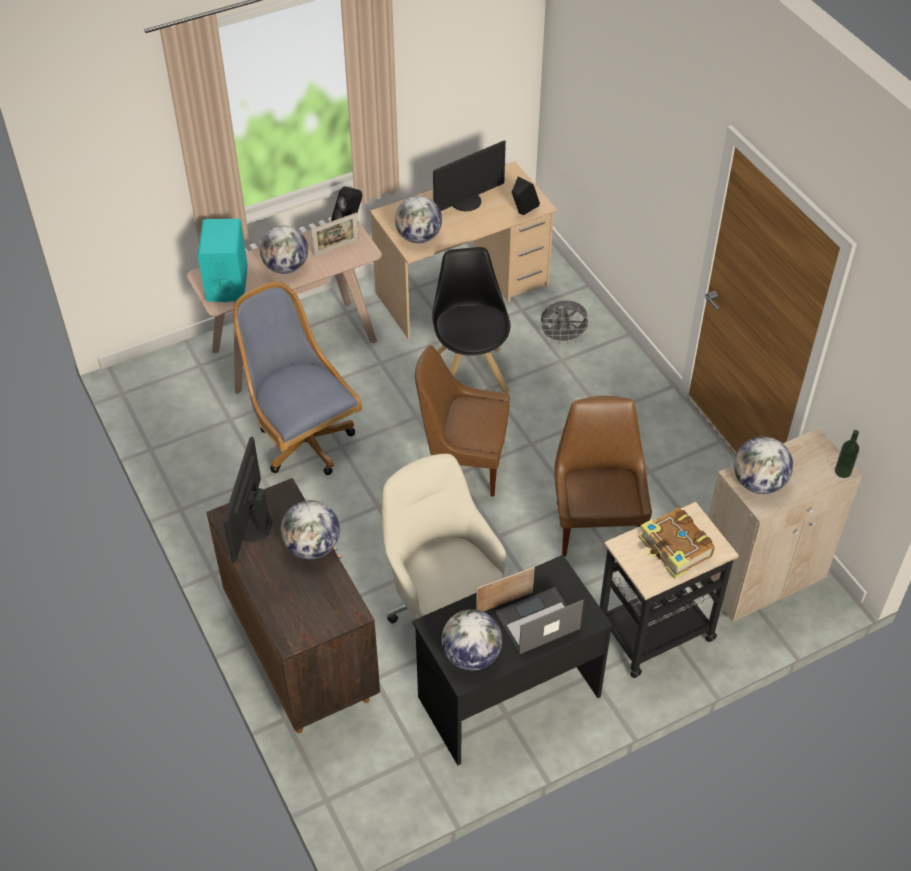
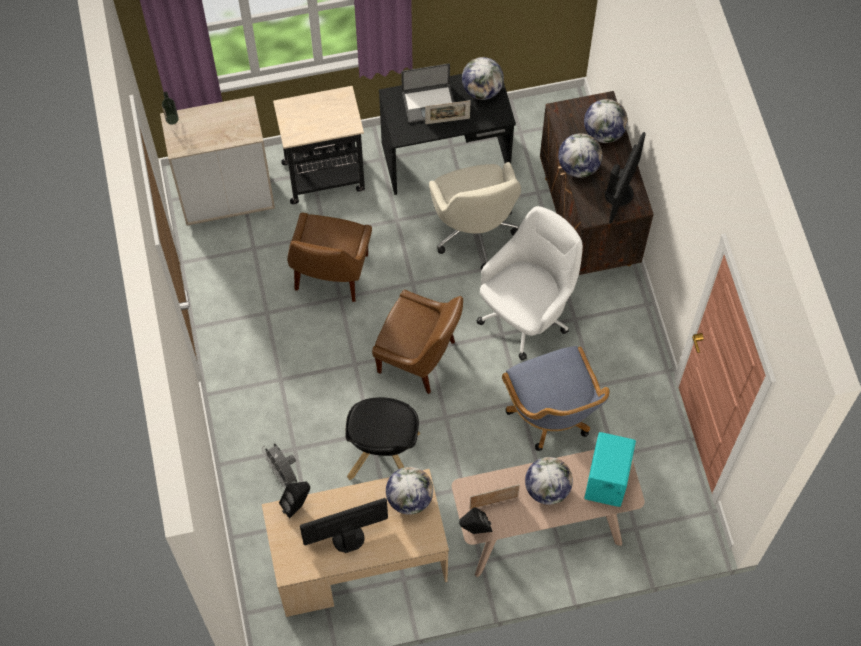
camera: 165 degrees left, 15 degrees up
(355, 531) = (526, 315): none -> white office chair
(563, 339) = (283, 474): grey fan -> grey fan turned 135 degrees counterclockwise
(675, 549) = (316, 114): book -> none
(758, 483) = (238, 124): globe -> globe (603, 132)

